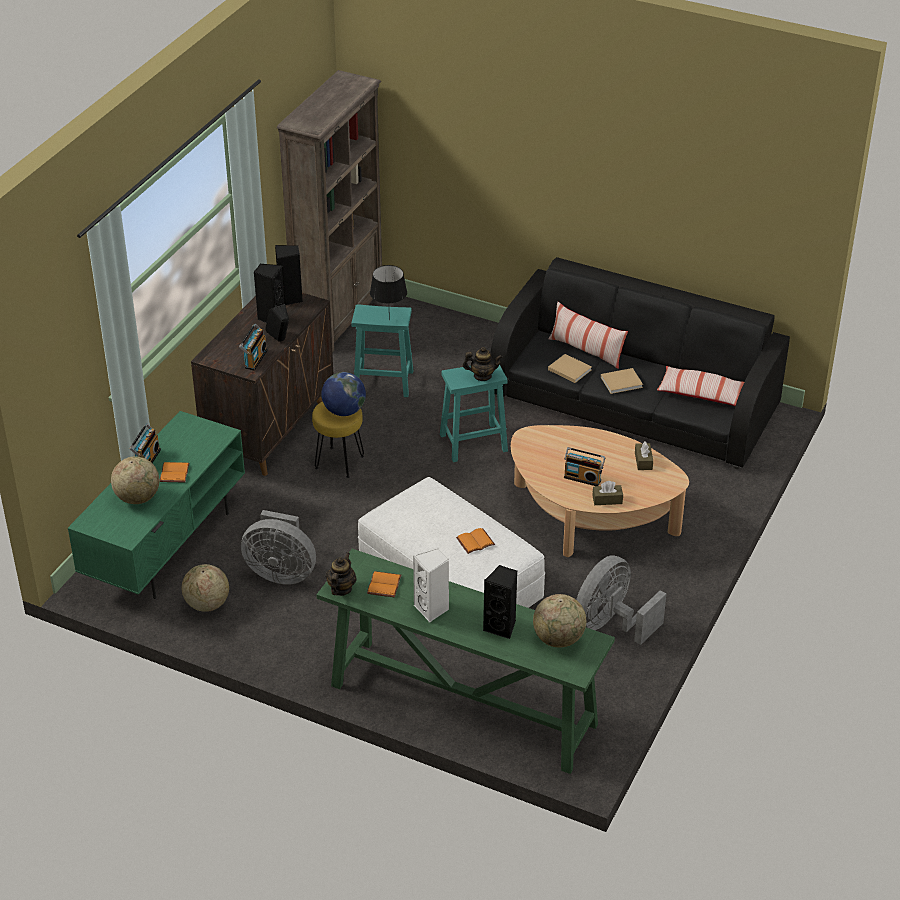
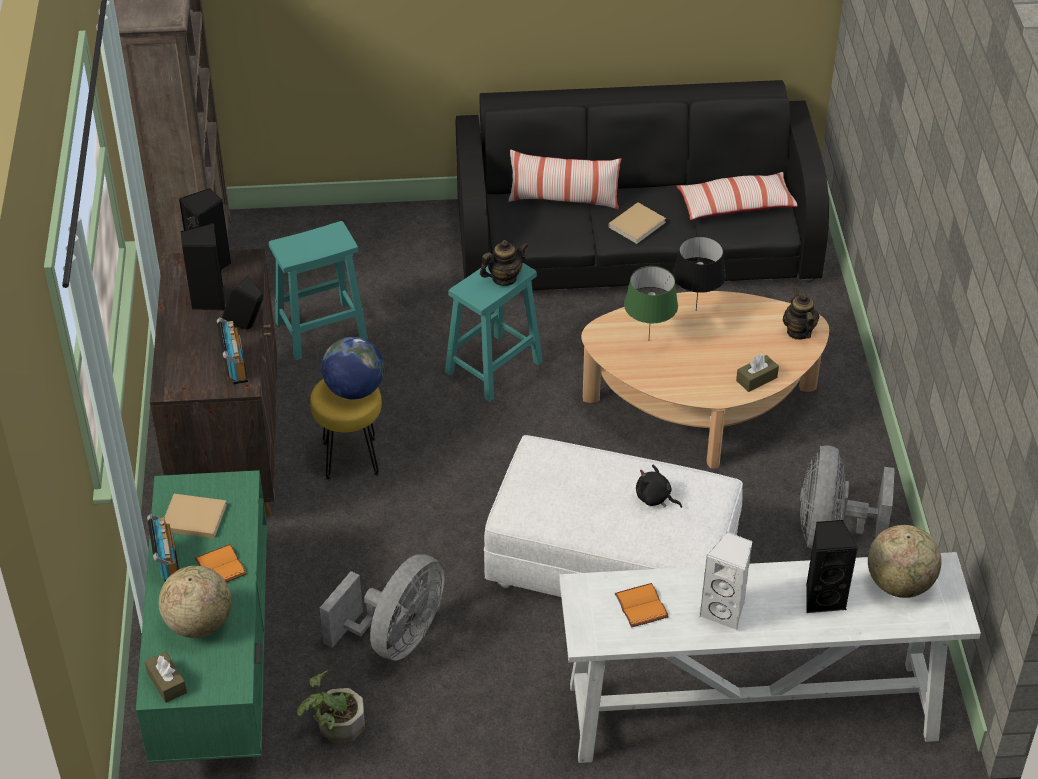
camera: 30 degrees left, 5 degrees up
(207, 604) = (334, 725): globe -> potted plant
(281, 572) = (395, 638): grey fan -> grey fan turned 45 degrees counterclockwise
(341, 589) = (593, 635): teapot -> teapot (798, 331)
(389, 319) = (328, 247): black table lamp -> black table lamp (695, 310)
(461, 704) = (749, 712): green console table -> white console table
(475, 542) = (655, 498): orange book -> black plush toy
(556, 451) = (649, 341): none -> green table lamp
(568, 369) = (563, 231): beige book -> beige book (192, 517)
(583, 478) = (707, 363): radio -> none
(643, 461) = (755, 314): brown tissue box -> brown tissue box (166, 682)

